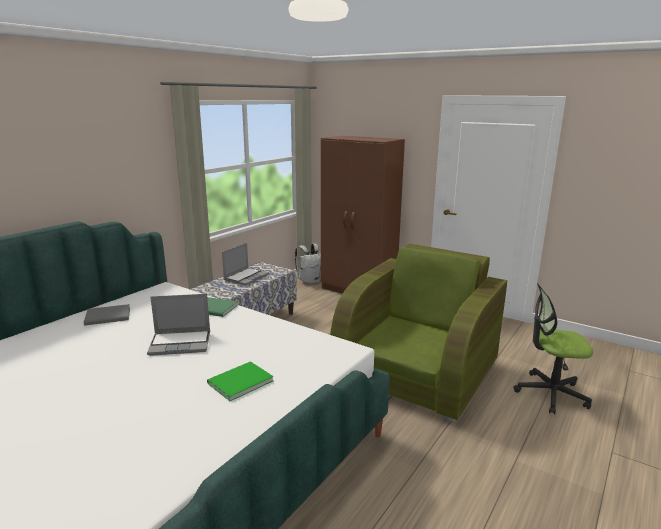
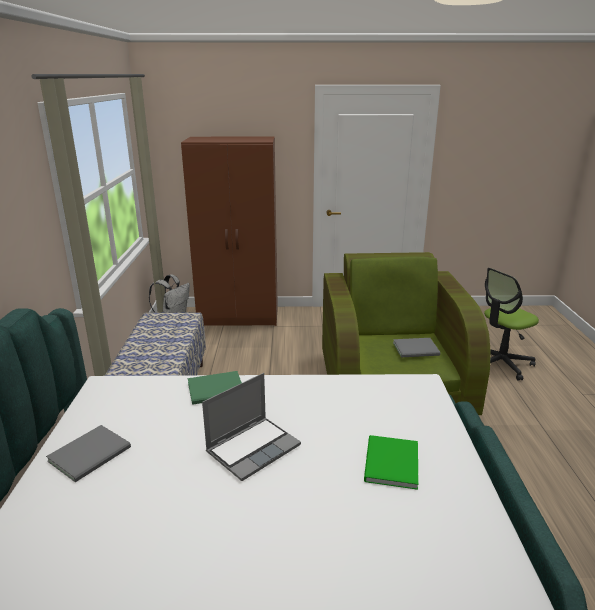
camera: 35 degrees left, 5 degrees up
(246, 277) = (157, 337): laptop -> none
(428, 341) = (417, 349): none -> grey book

